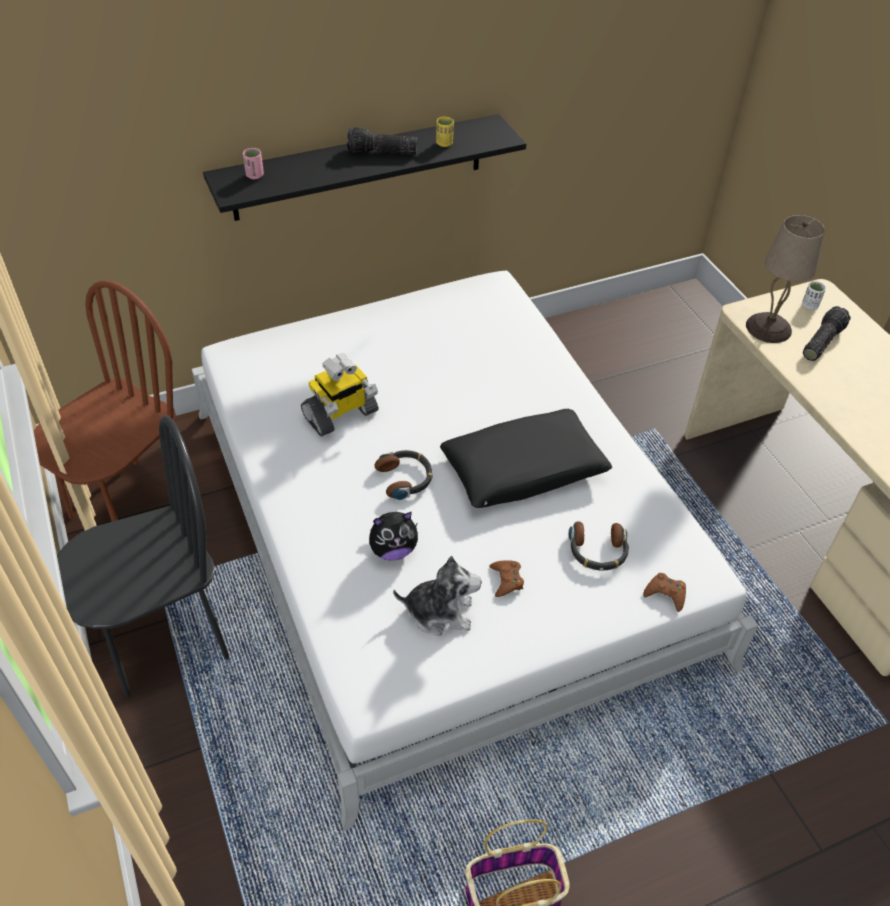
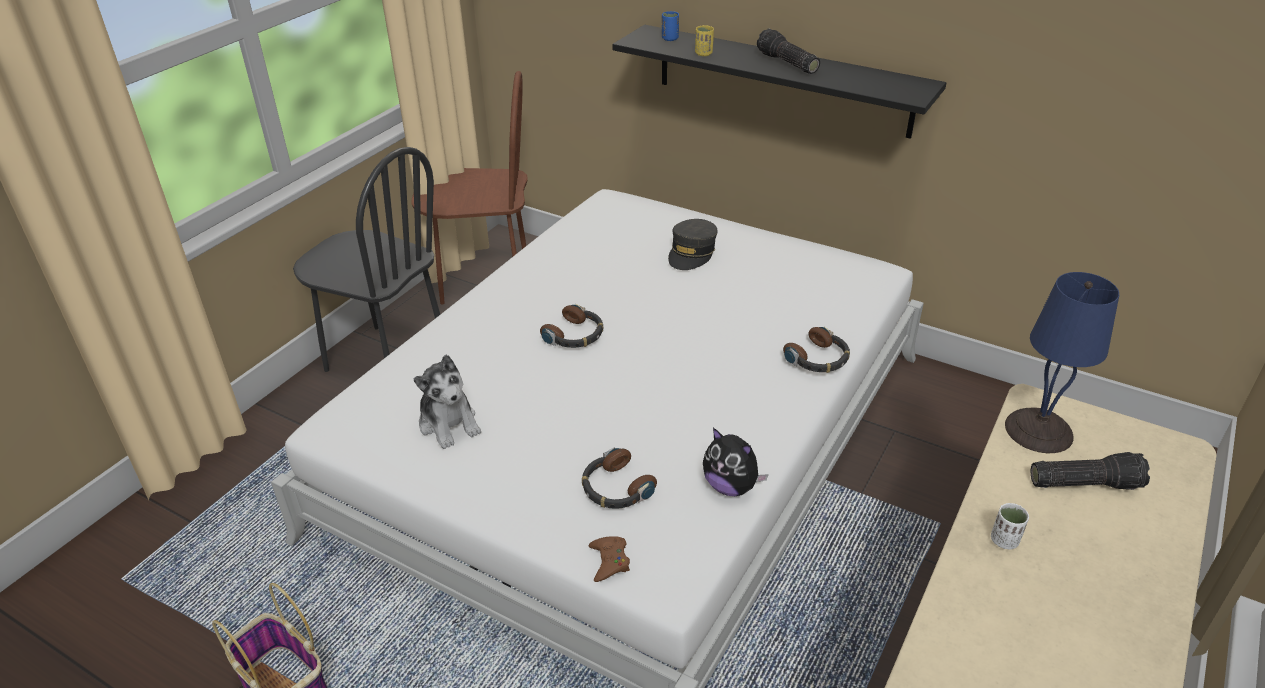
camera: 55 degrees right, 10 degrees down
(255, 175) = (670, 38): pink cup -> blue cup
(340, 415) = (607, 273): toy robot -> none
(368, 354) = (692, 253): none -> grey cap
(393, 550) = (491, 367): plush toy -> plush toy (731, 486)
(444, 143) = (850, 78): yellow cup -> yellow cup (703, 53)
(506, 580) = (521, 445): brown game controller -> none
(523, 469) = (665, 395): black pillow -> none
(559, 372) = (818, 359): none -> headphones
(769, 327) = (1040, 430): beige table lamp -> blue table lamp
(810, 305) = (1136, 449): white cup -> white cup (1004, 540)

